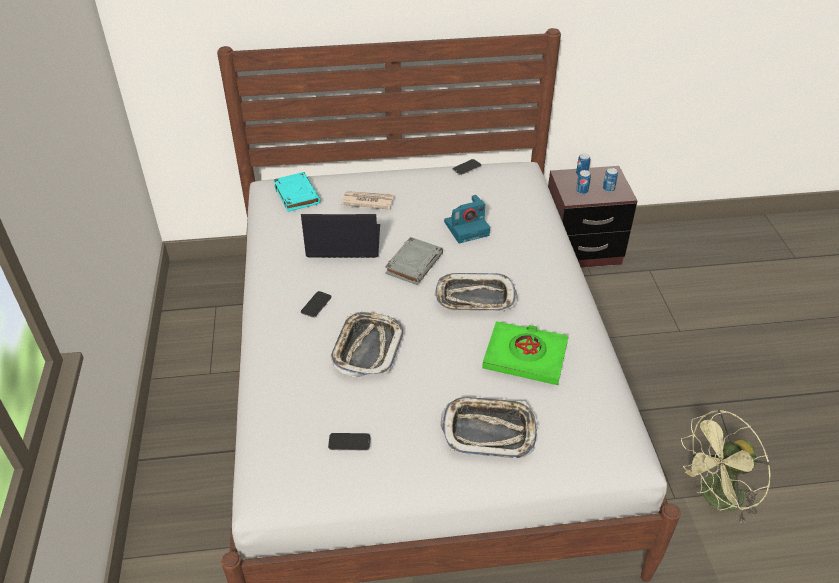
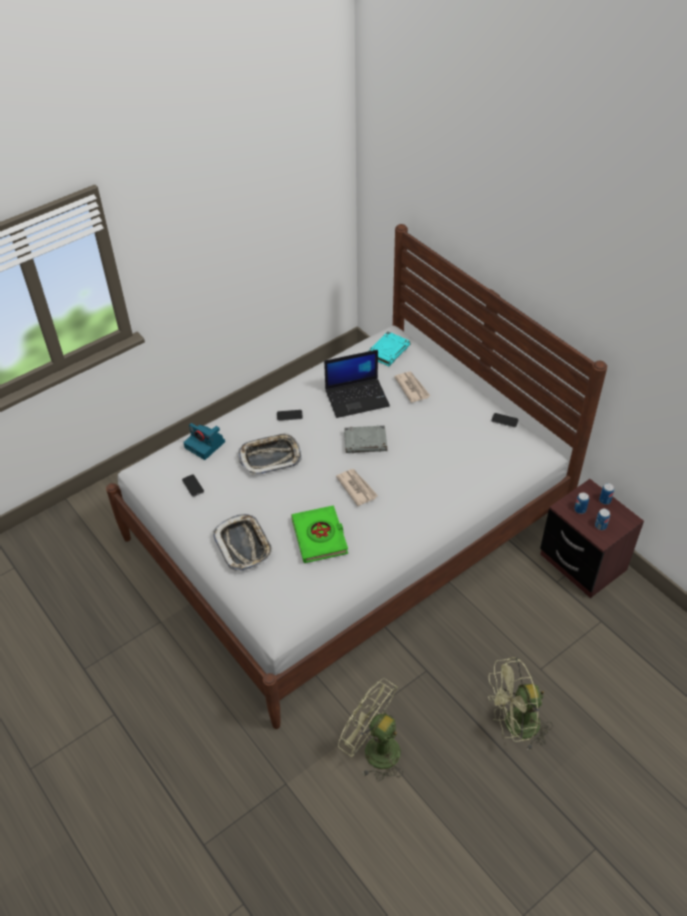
camera: 60 degrees right, 5 degrees up
(342, 242) = (357, 397): laptop -> laptop turned 105 degrees clockwise
(467, 228) = (428, 452): camera -> camera (206, 445)
(475, 298) = (356, 488): tray -> newspaper
(733, 378) = (514, 726): none -> green fan

